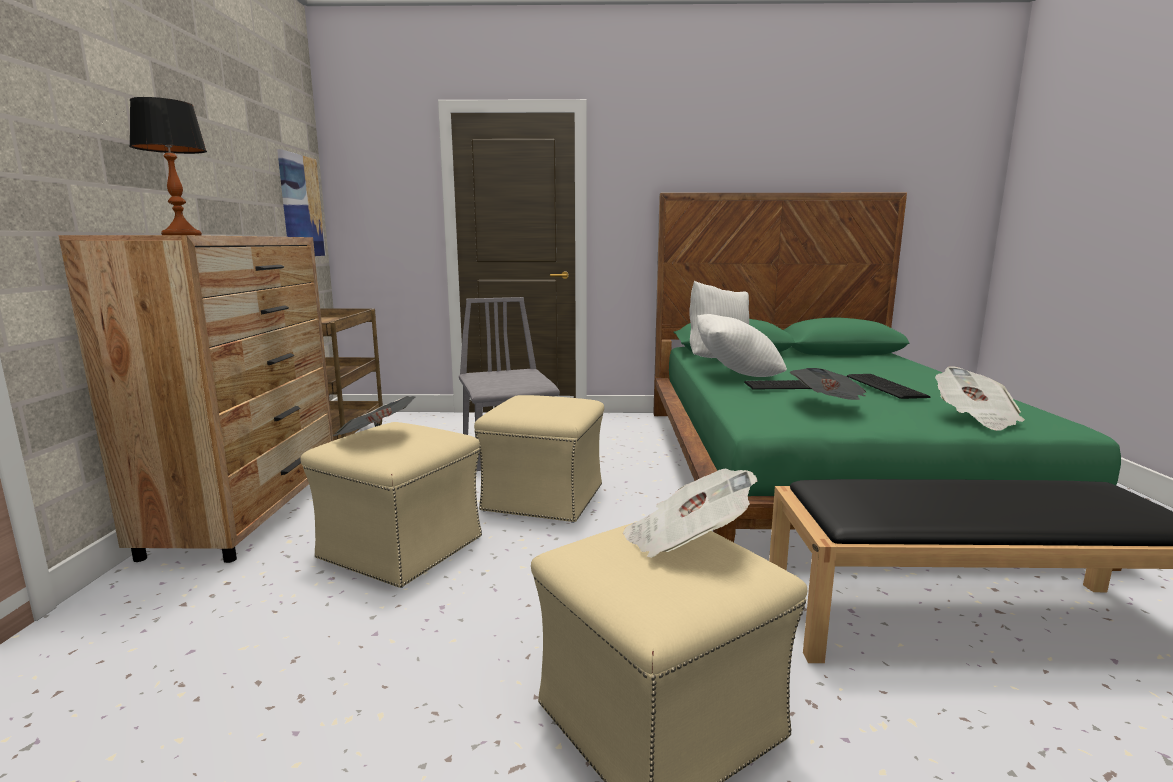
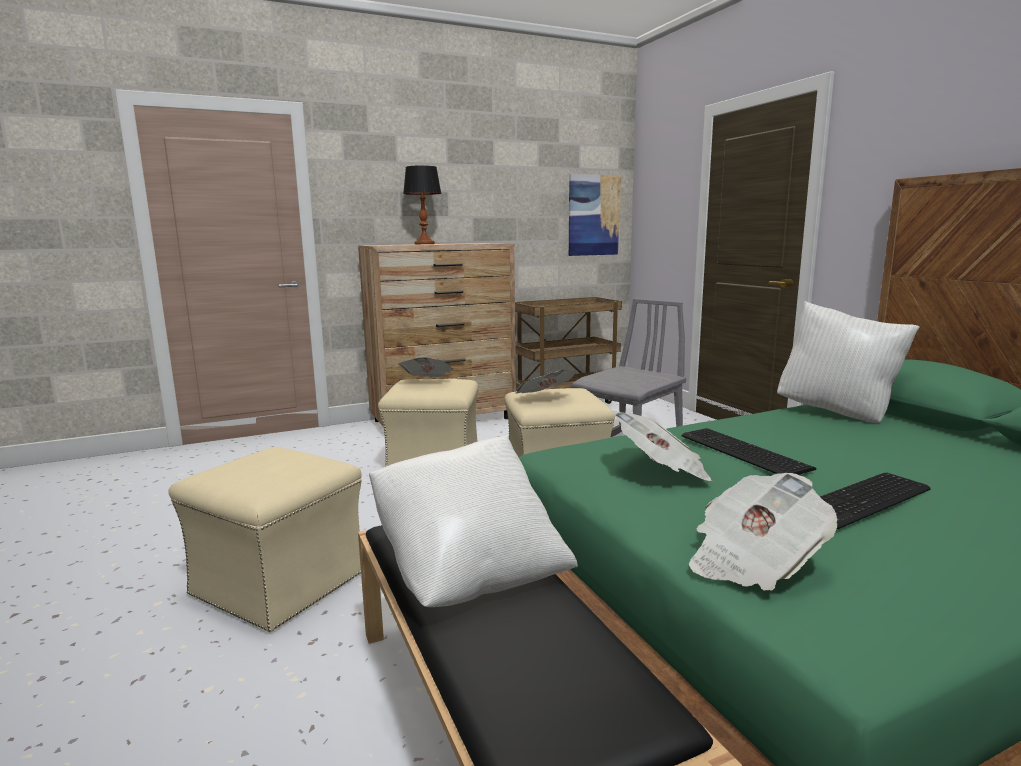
camera: 65 degrees right, 0 degrees up
(685, 542) = (289, 470): newspaper -> newspaper (544, 398)
(736, 375) = (761, 427): white pillow -> white pillow (470, 571)

